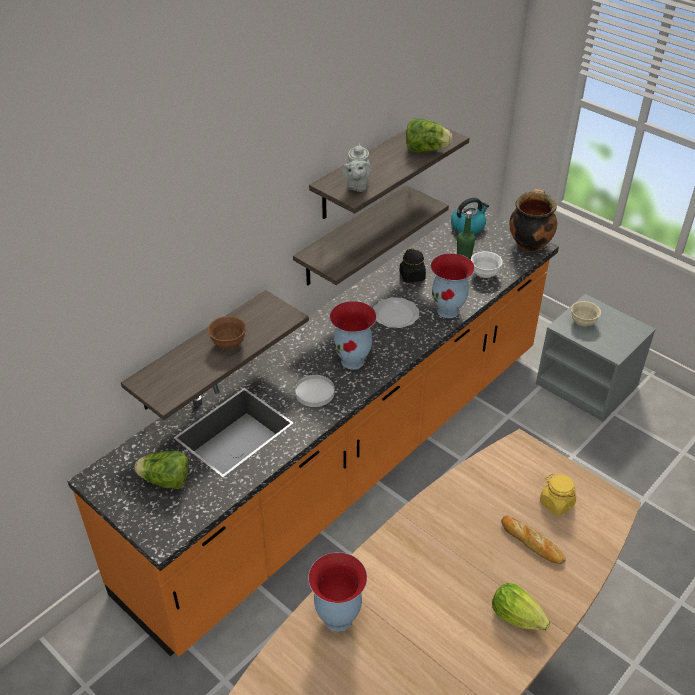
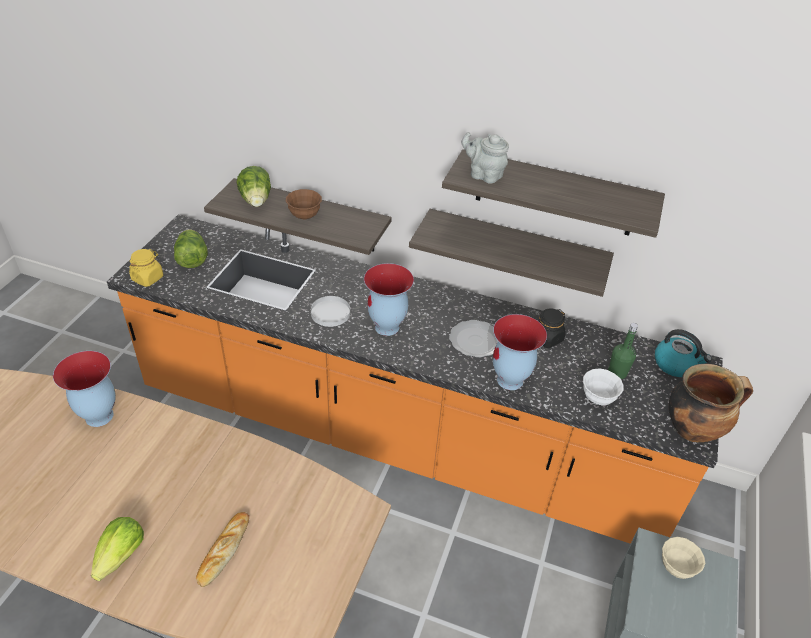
camera: 65 degrees right, 0 degrees up
(357, 186) = (483, 175): grey teapot -> grey teapot turned 45 degrees clockwise
(425, 150) = (596, 205): lettuce -> lettuce (256, 201)
(556, 503) = (288, 564): yellow jar -> yellow jar (147, 278)

